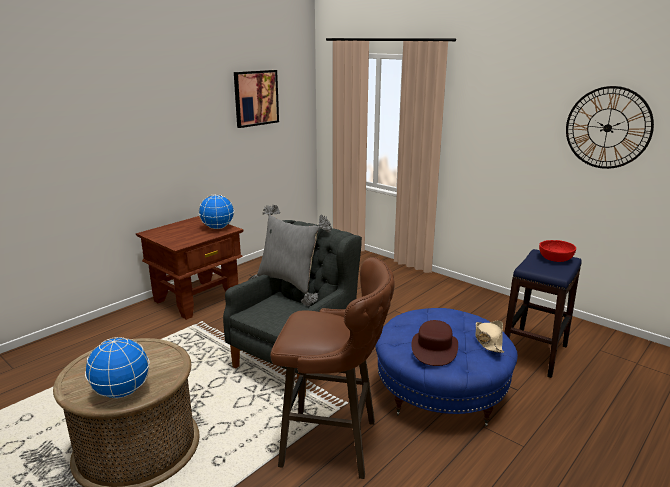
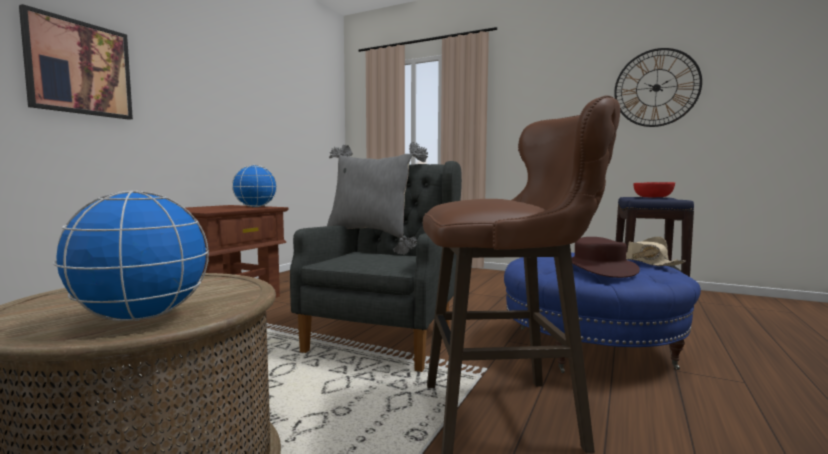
camera: 15 degrees left, 15 degrees down
(256, 98) = (291, 92): picture -> picture (79, 68)

